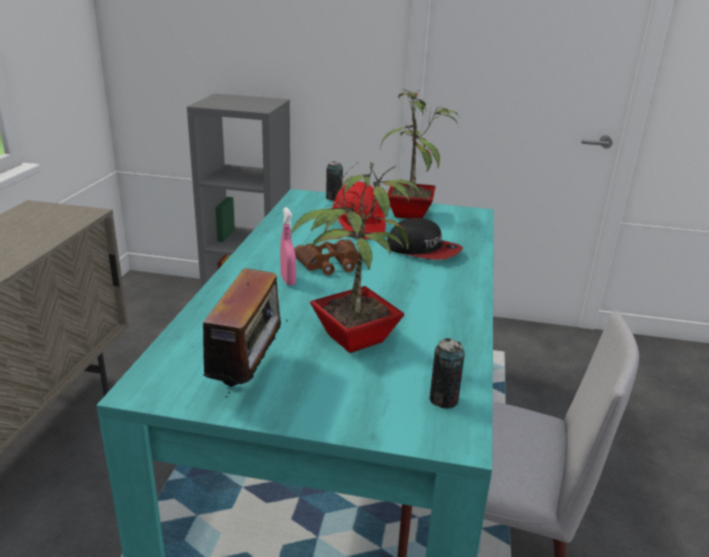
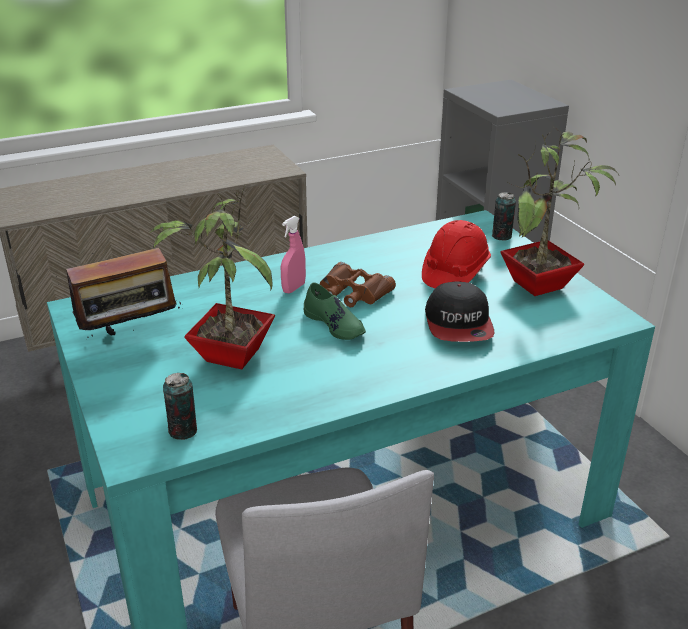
camera: 55 degrees right, 5 degrees up
(365, 285) = (335, 324): none -> green shoe

